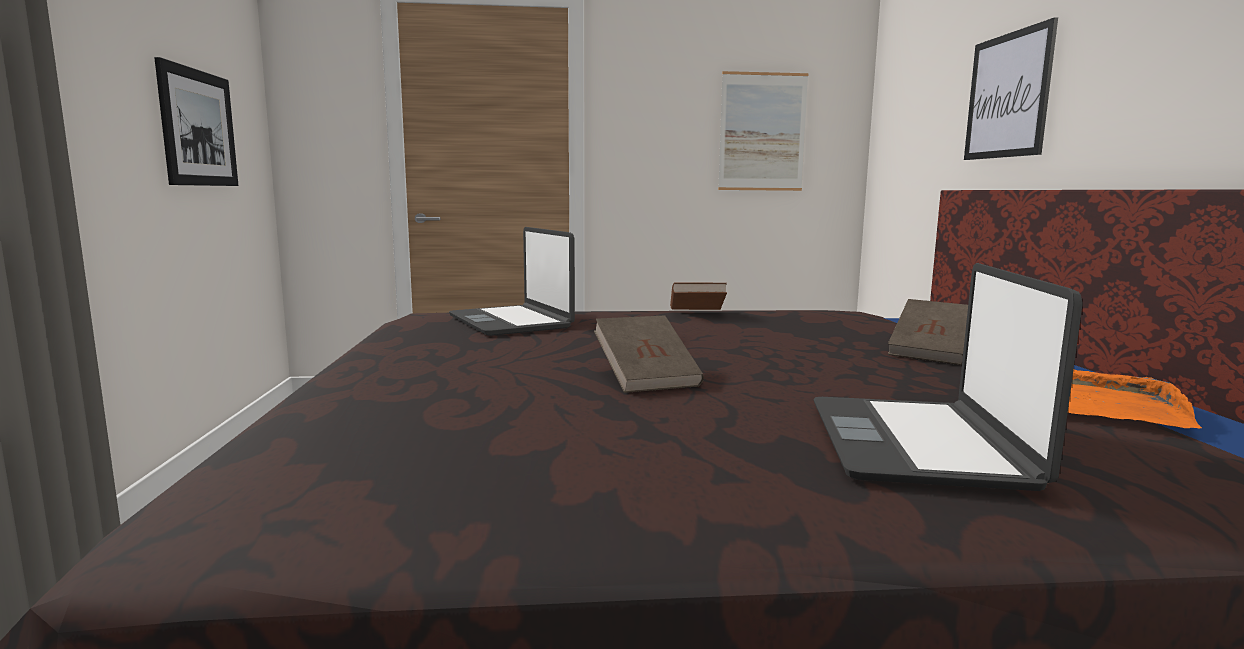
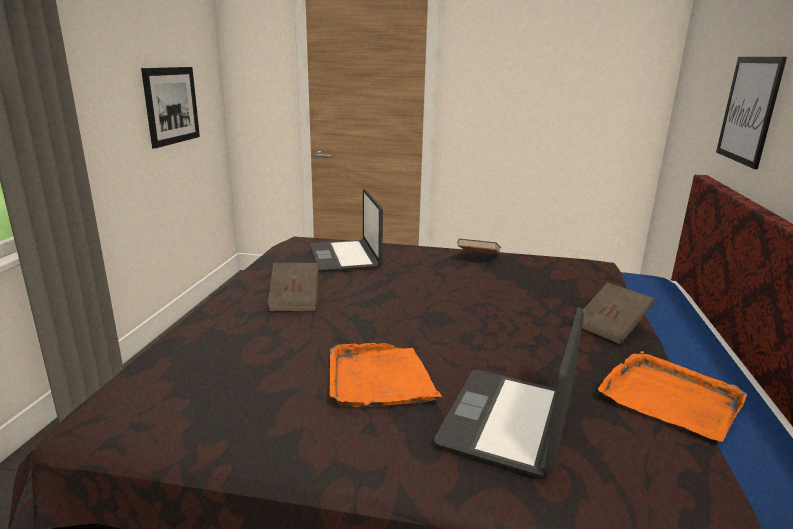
camera: 15 degrees right, 10 degrees up
(646, 378) = (389, 331): brown book -> brown book (295, 300)
(683, 423) = (379, 379): none -> orange tray
(762, 132) = (577, 98): picture -> none

